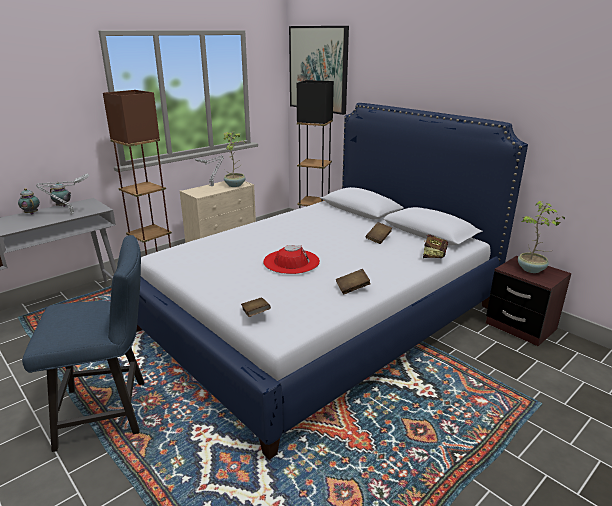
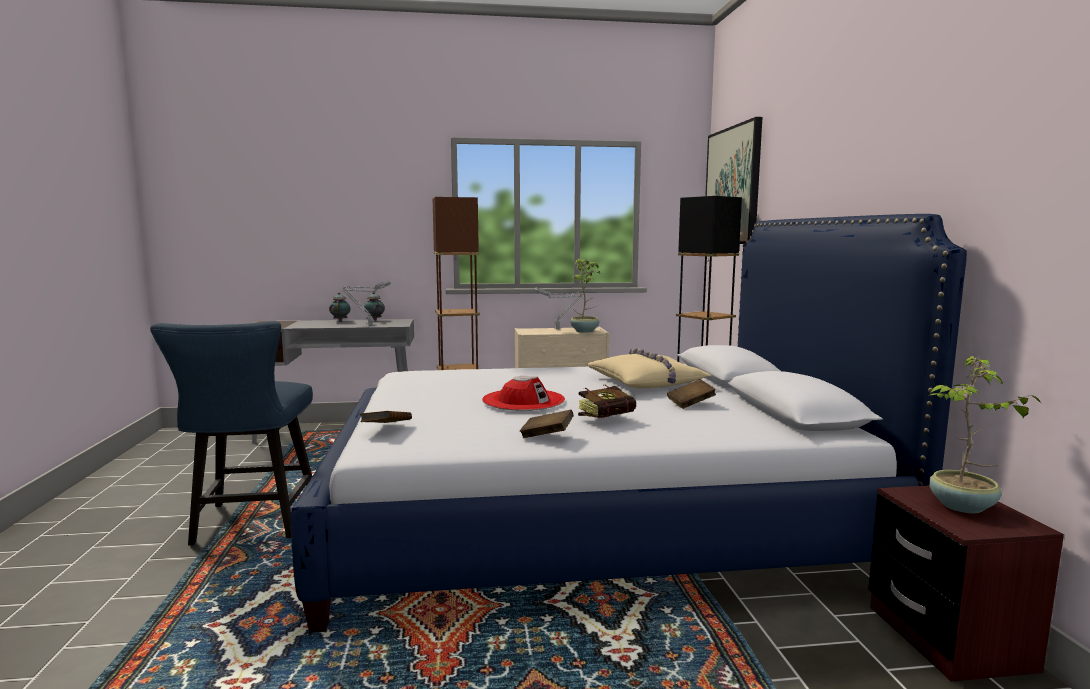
camera: 35 degrees right, 15 degrees down
(111, 411) = (252, 525): blue chair -> blue chair turned 60 degrees clockwise
(329, 225) = (647, 382): none -> beige pillow
(434, 255) = (748, 433): book -> book (611, 419)

